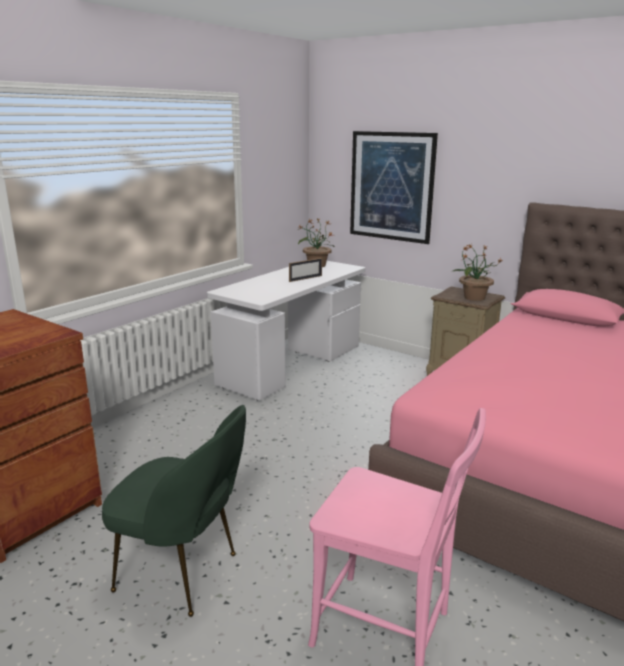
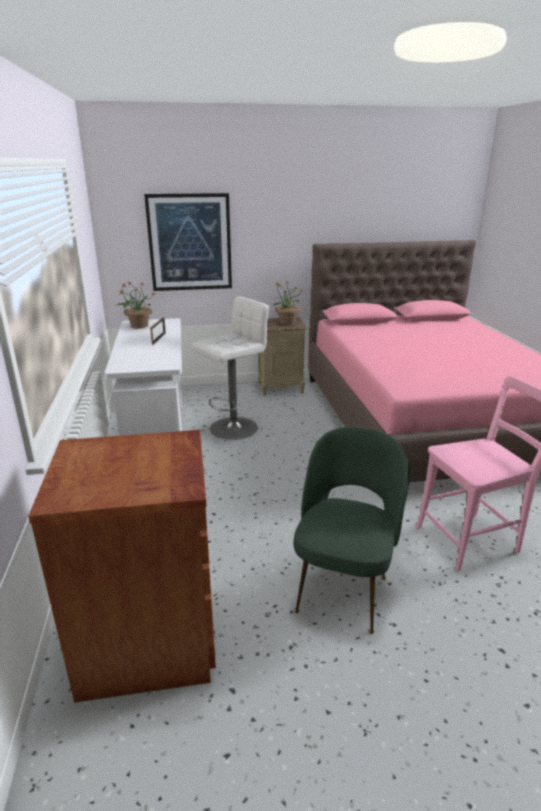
camera: 45 degrees left, 5 degrees up
(185, 576) = (344, 588): green chair -> green chair turned 45 degrees counterclockwise
(345, 397) = (234, 428): none -> white stool

